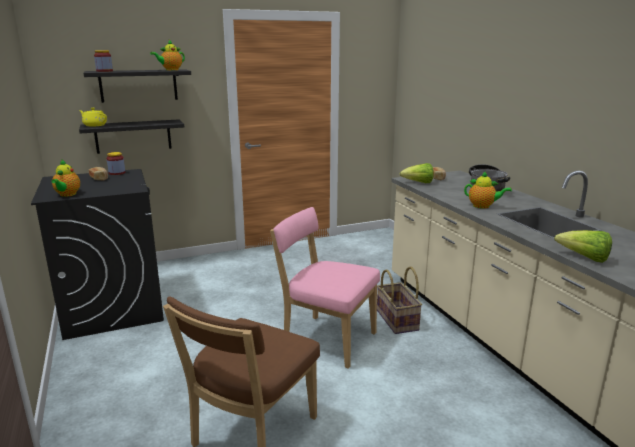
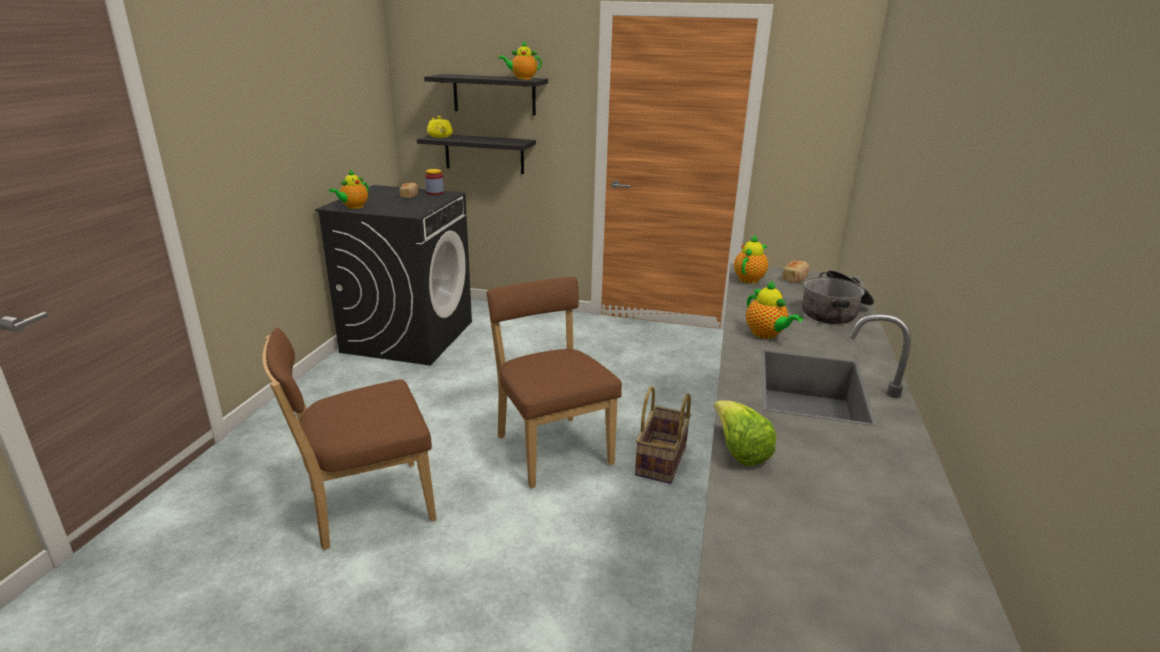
camera: 35 degrees right, 5 degrees up
(104, 71) = (452, 75): jar -> none
(326, 339) = (551, 447): pink chair -> brown chair
(418, 183) = (750, 279): lettuce -> teapot

